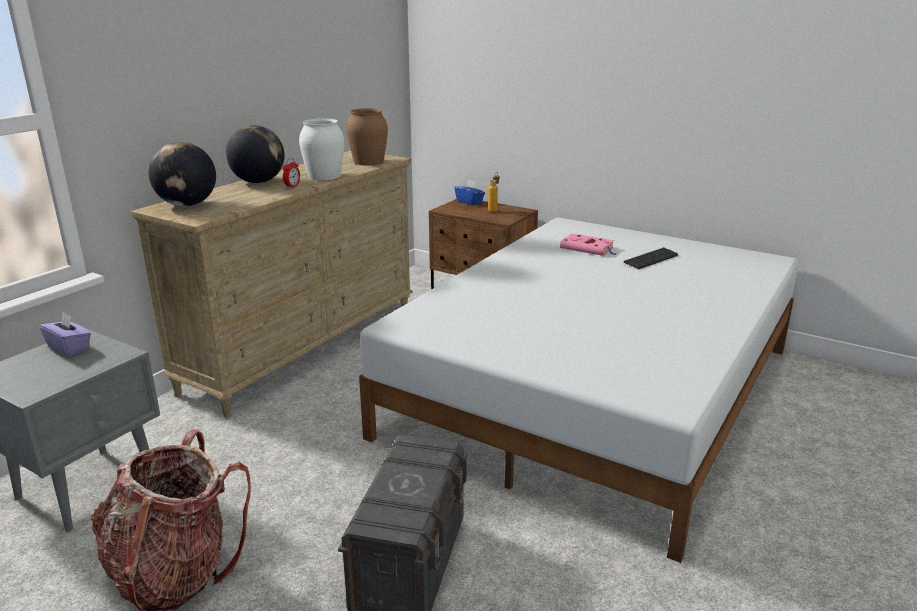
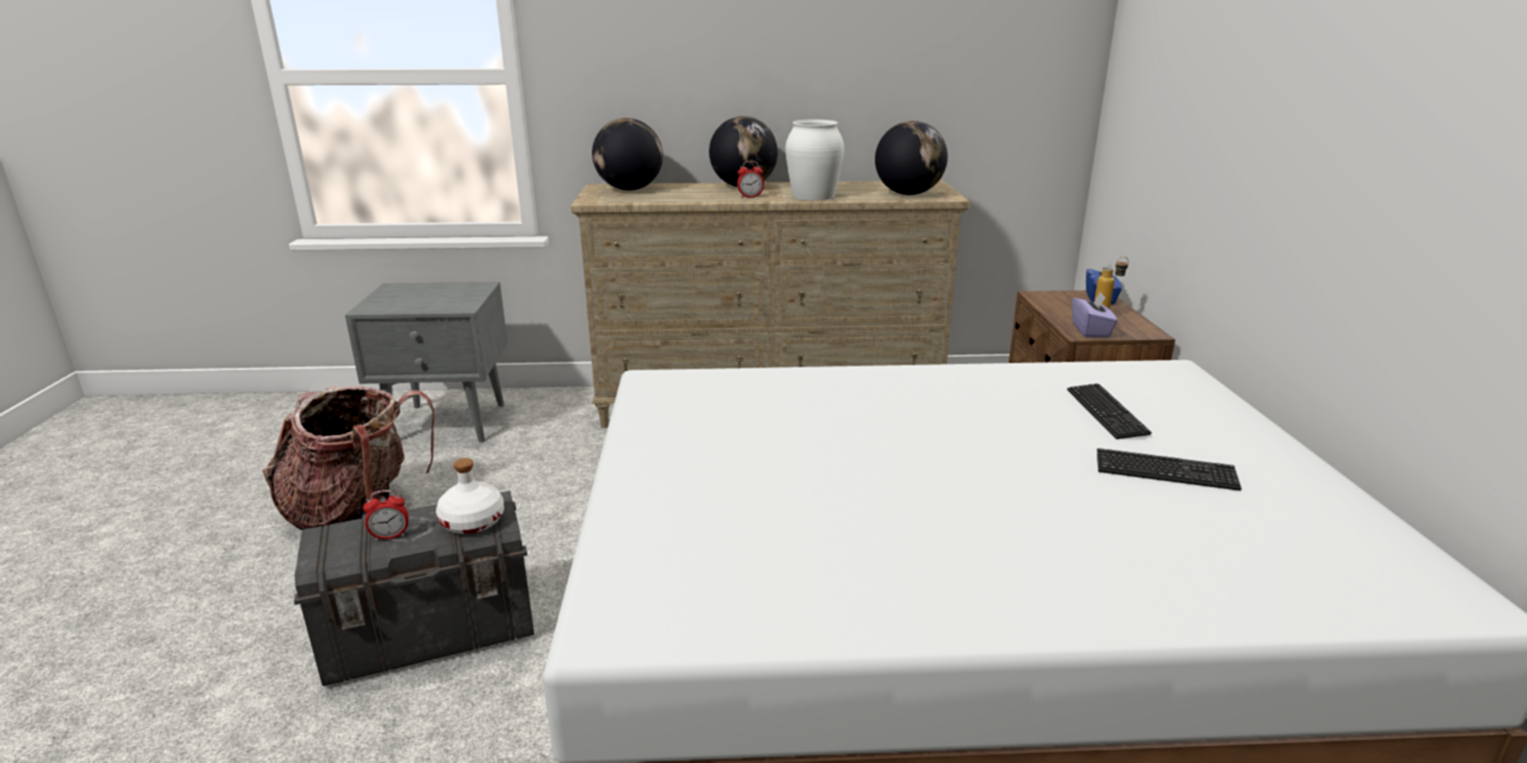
camera: 55 degrees right, 0 degrees up
(69, 348) = (457, 290): purple tissue box -> purple tissue box (1091, 331)
(368, 162) = (908, 194): brown vase -> globe
(409, 493) = (390, 536): none -> alarm clock
(428, 456) = (473, 522): none -> white bottle
(588, 248) = (1106, 413): pink book -> keyboard

